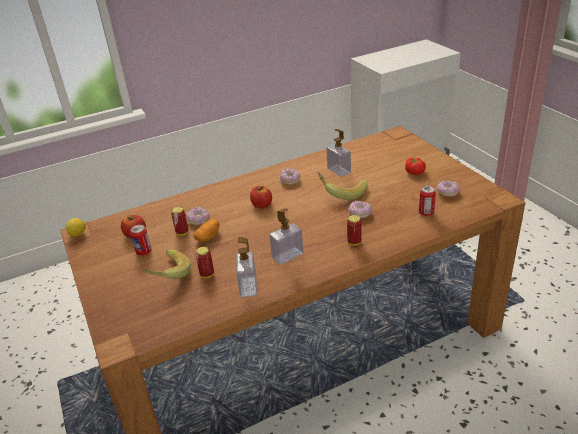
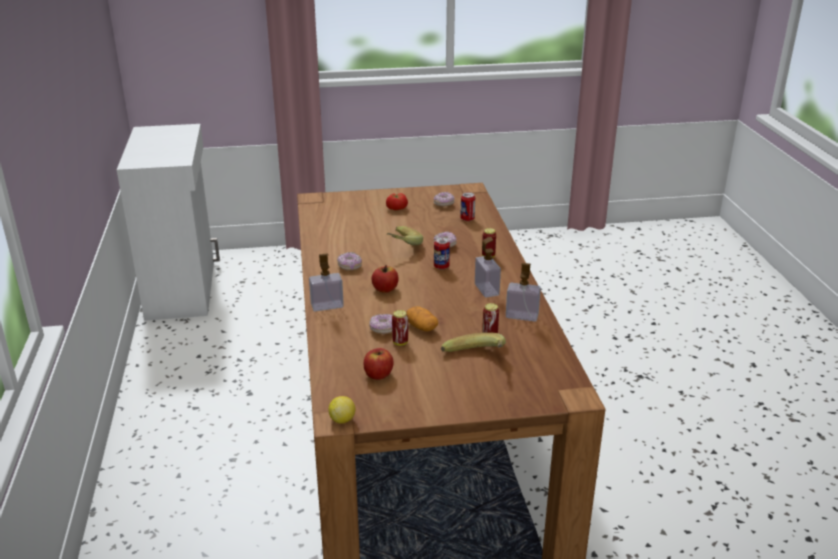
camera: 75 degrees left, 5 degrees down
(144, 252) = (420, 371): can -> can (441, 266)
(339, 170) = (356, 239): soap dispenser -> soap dispenser (327, 306)

